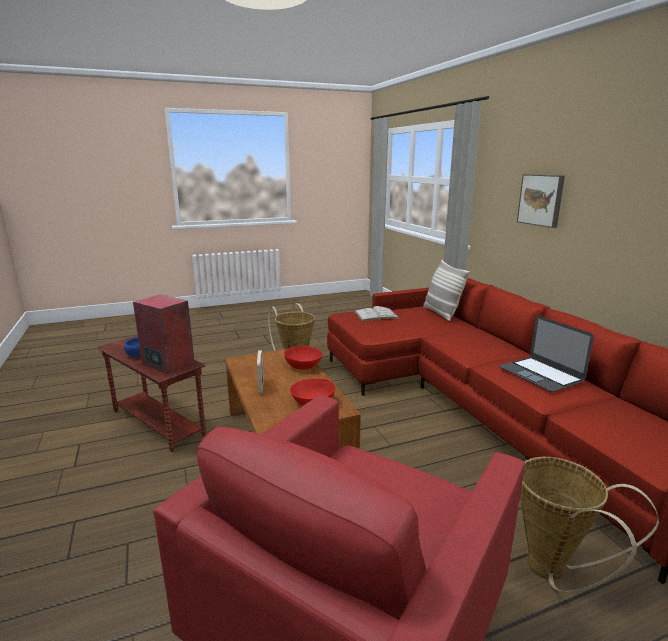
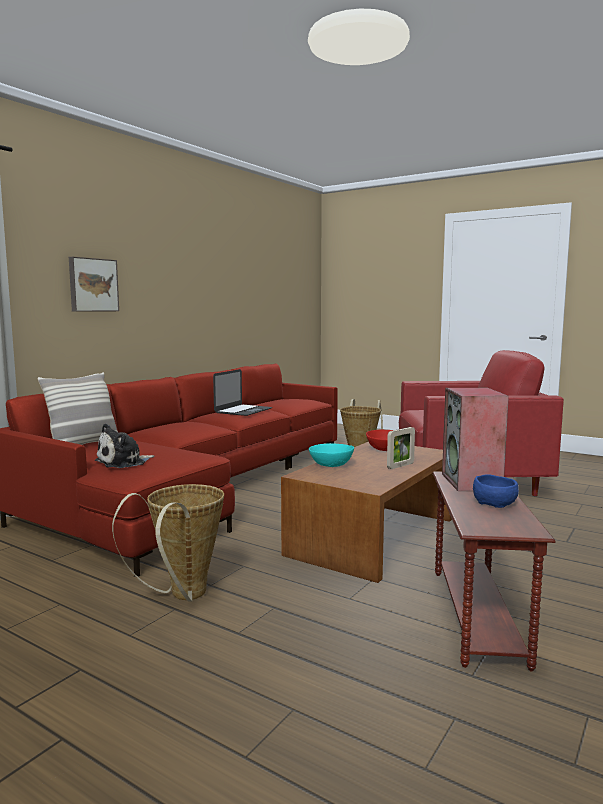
camera: 125 degrees left, 10 degrees down
(303, 366) = (331, 465): red bowl -> turquoise bowl
(376, 315) = (123, 462): white book -> plush toy

